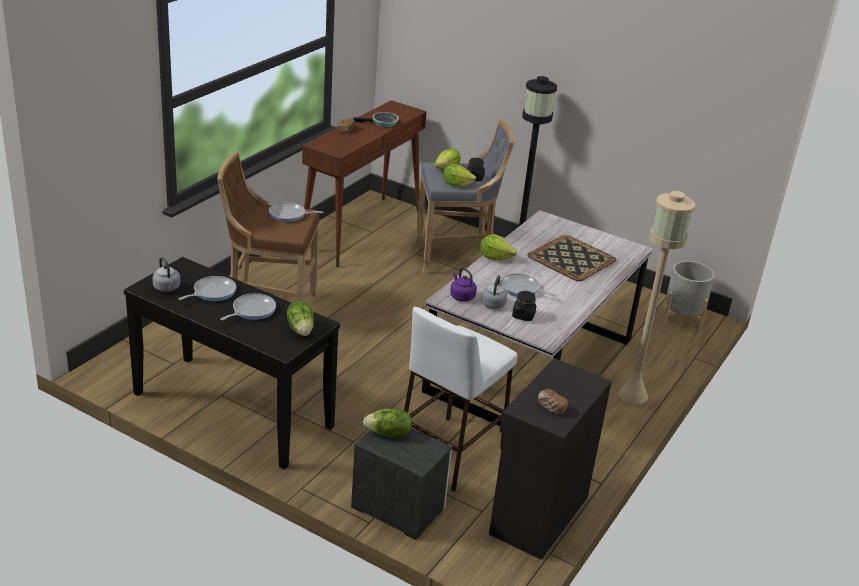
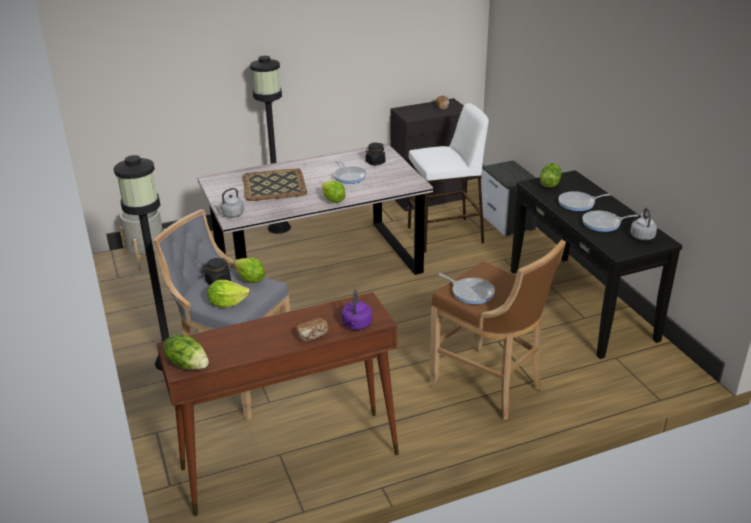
camera: 140 degrees left, 0 degrees up
(382, 123) = (247, 335): frying pan -> none
(388, 434) = (514, 179): lettuce -> lettuce (188, 364)
(461, 296) = (401, 183): purple kettle -> purple kettle (357, 325)
(493, 303) = (385, 173): grey kettle -> grey kettle (231, 215)
(632, 395) = (279, 227): beige floor lamp -> black floor lamp

